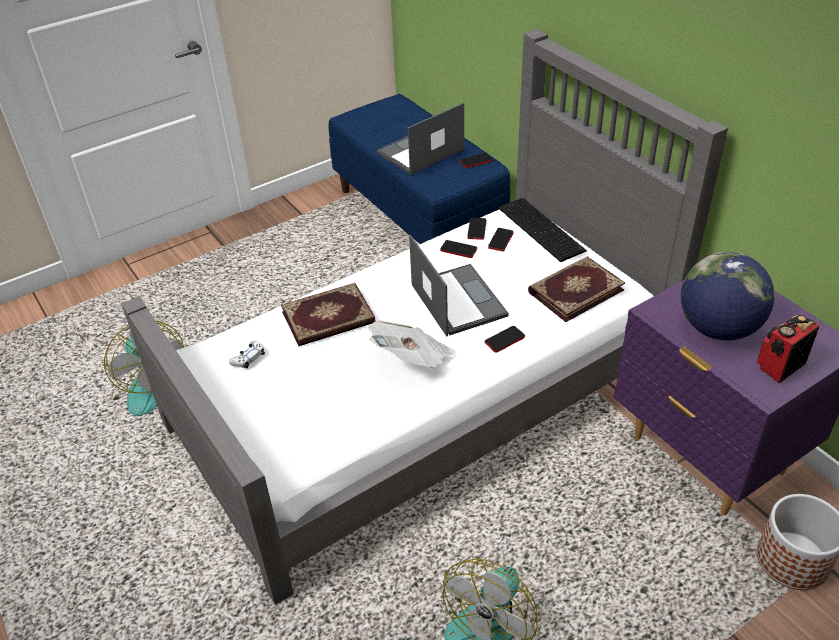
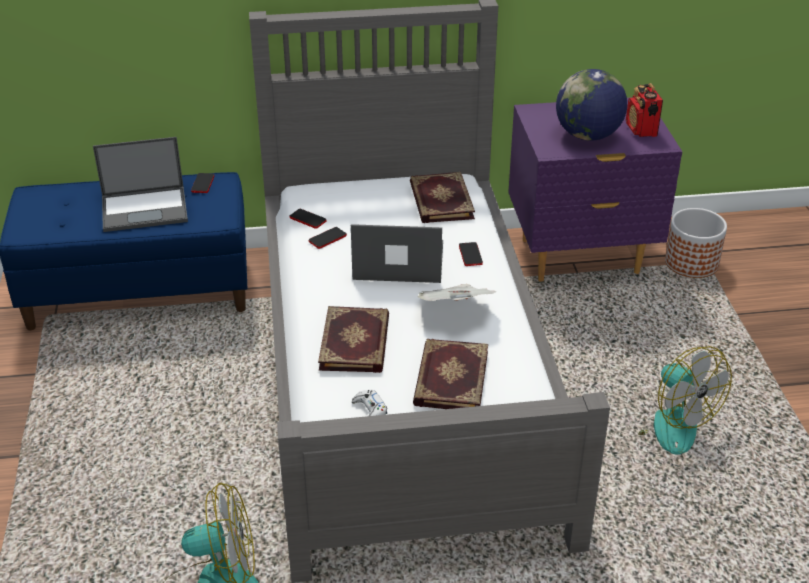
camera: 65 degrees left, 5 degrees down
(314, 389) = (449, 378): none -> book
(420, 152) = (146, 209): laptop -> laptop turned 90 degrees counterclockwise
(500, 240) = (337, 212): phone -> none
(542, 228) = (342, 187): keyboard -> none

